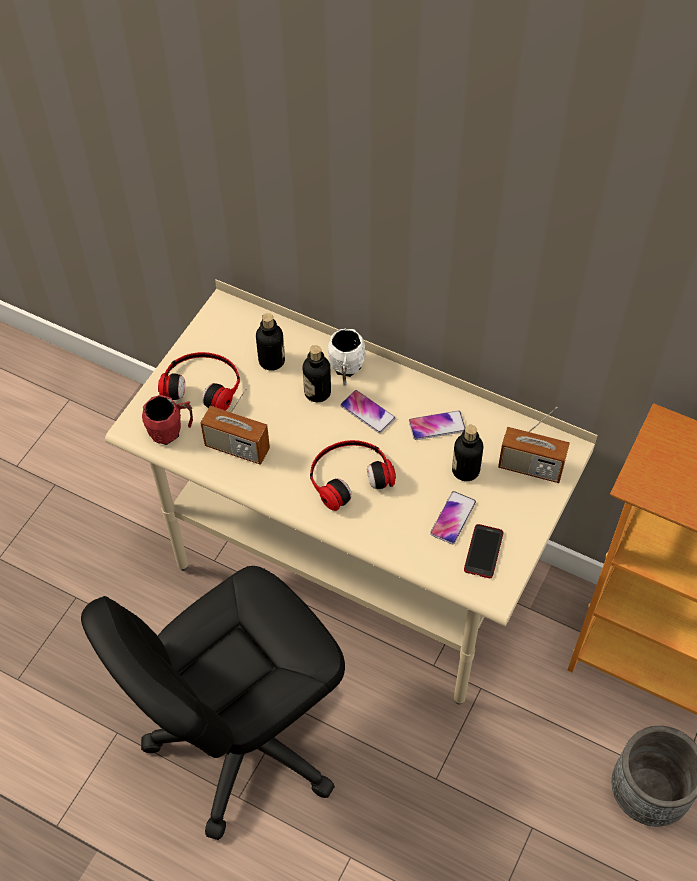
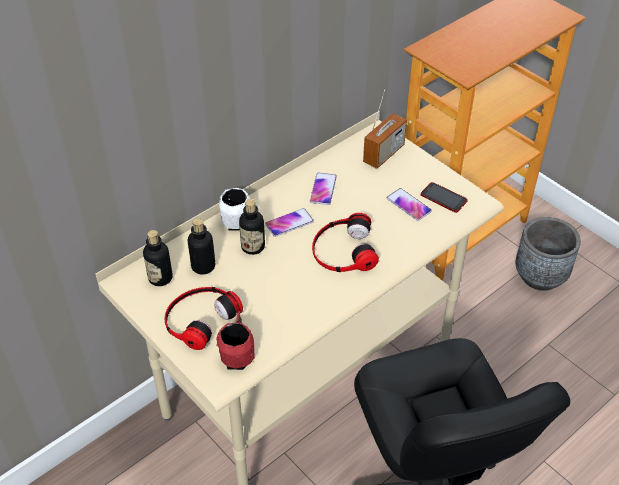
camera: 70 degrees left, 10 degrees down
(237, 448) = (281, 312): radio -> none
(465, 470) = (370, 186): bottle -> bottle (160, 278)

